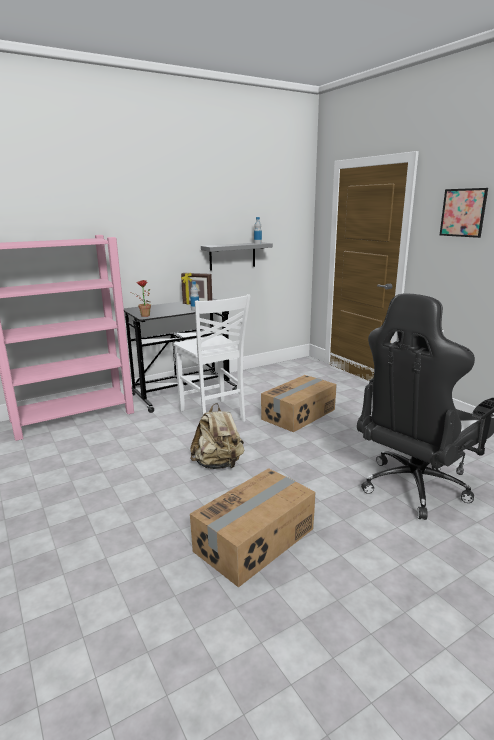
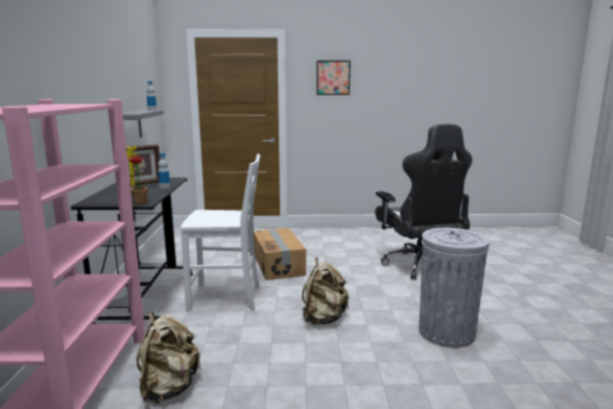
camera: 60 degrees left, 5 degrees down
(83, 441) = (169, 388): none -> beige backpack
(255, 540) = (446, 332): cardboard box -> grey trash can

